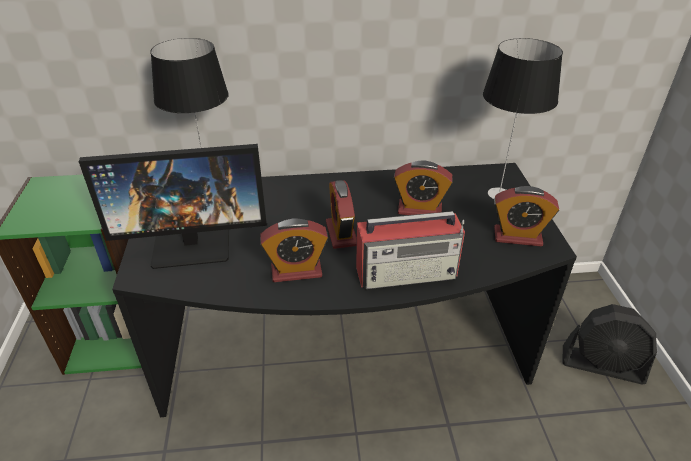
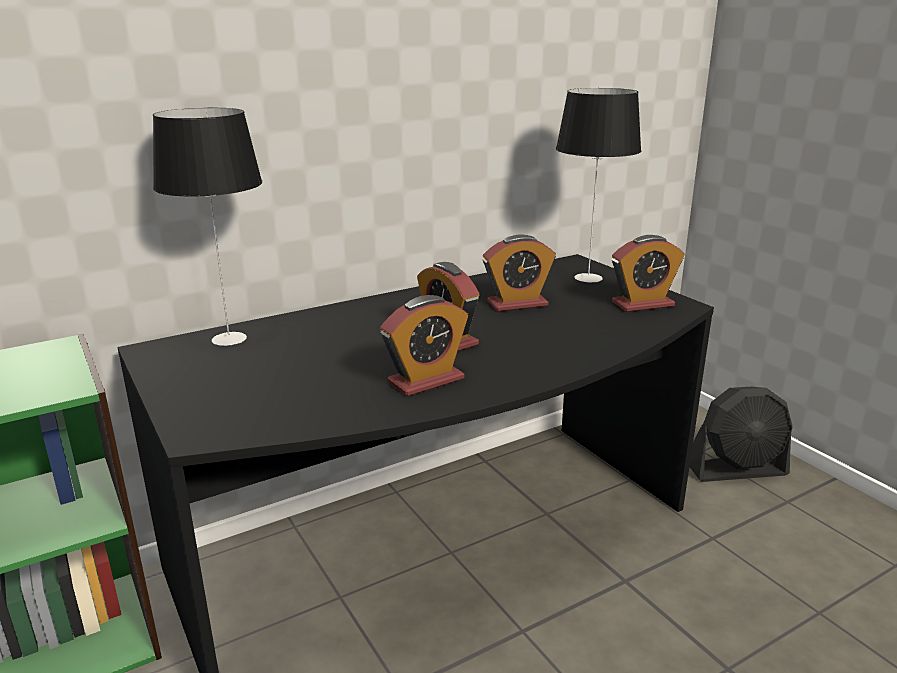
camera: 25 degrees left, 15 degrees down
(193, 244) = (253, 387): monitor -> none
(408, 272) = (560, 353): radio -> none

